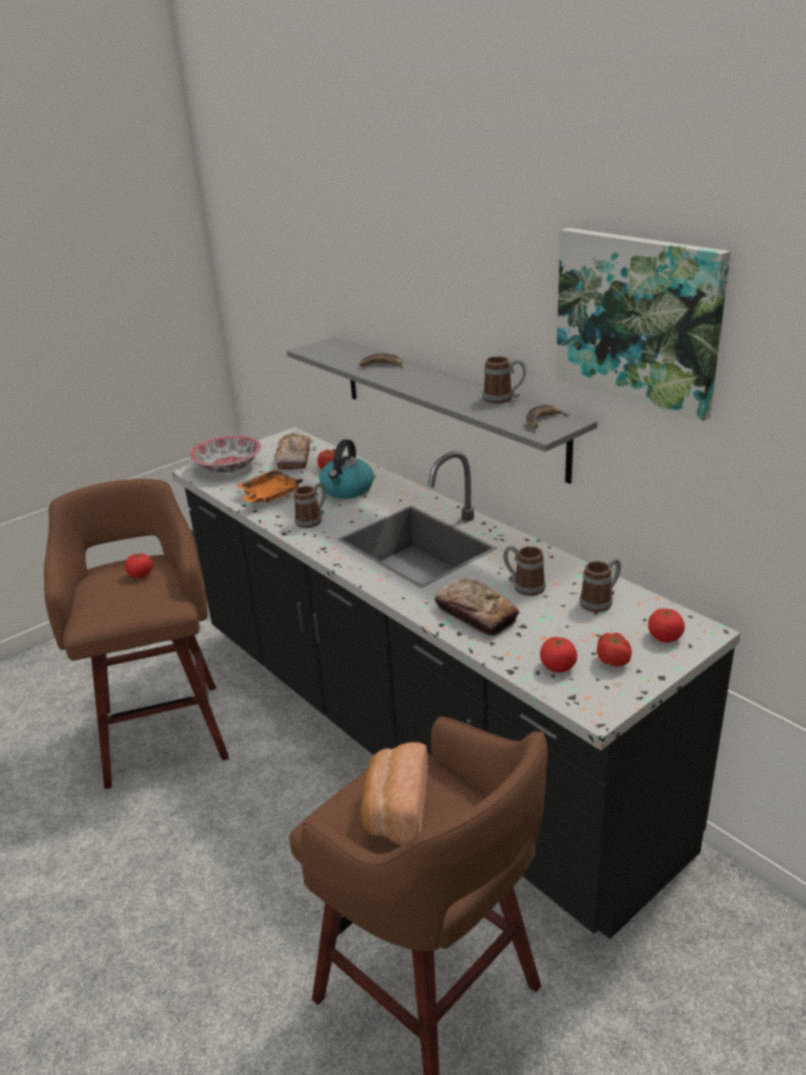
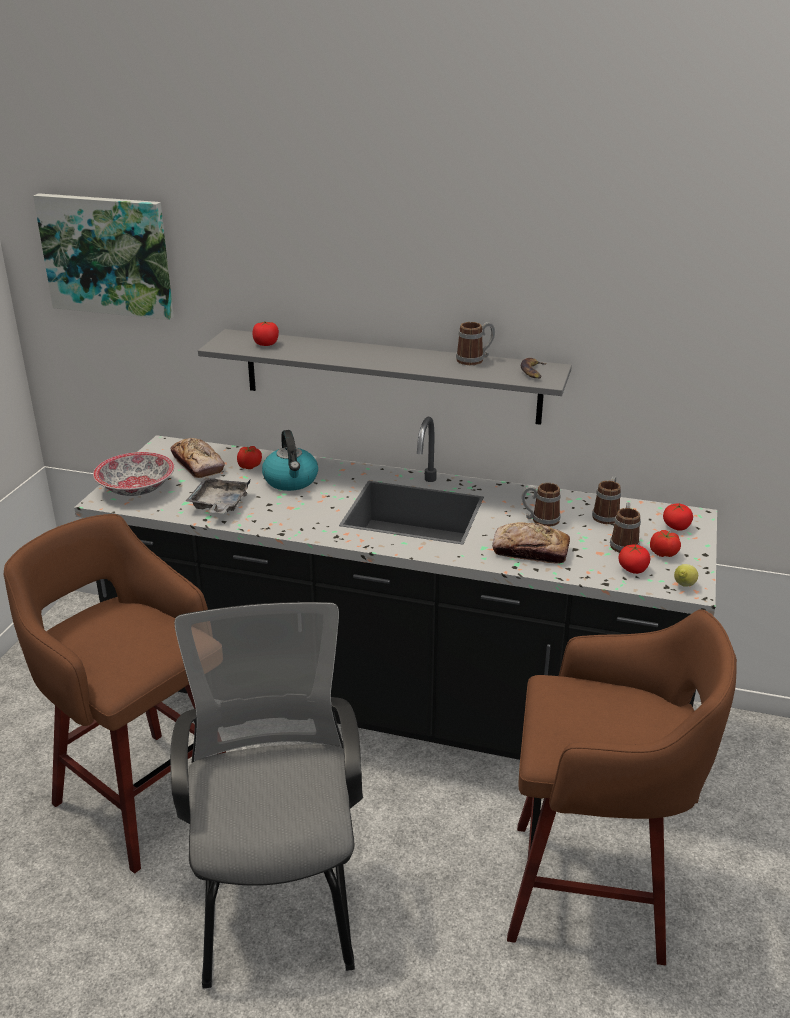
camera: 35 degrees left, 0 degrees up
(141, 574) = (123, 621): tomato -> tomato (266, 344)
(177, 858) = (278, 896): none -> chair
(268, 495) = (219, 504): orange tray -> grey tray
(312, 520) = (293, 515): mug -> mug (624, 543)
(382, 366) = (321, 349): banana -> none
(395, 810) = (592, 721): bread -> none
(592, 703) = (683, 586): none -> lemon
(638, 319) = (616, 274): picture -> picture (107, 255)

